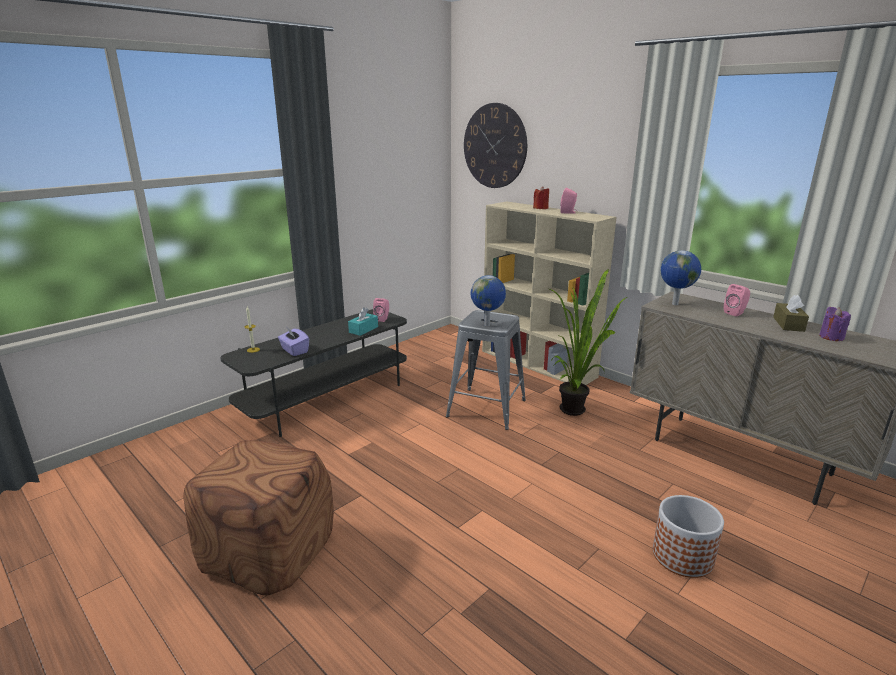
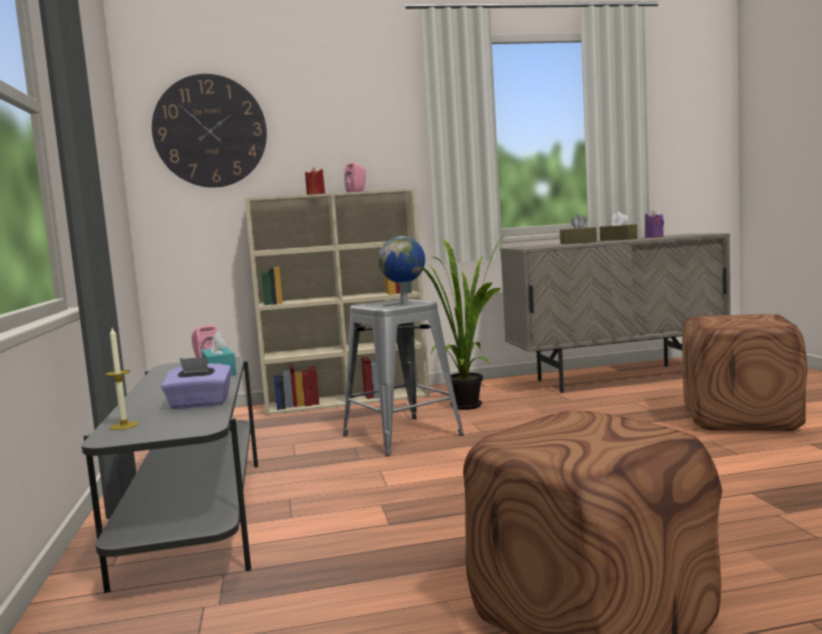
camera: 55 degrees left, 15 degrees down
(674, 304) = (534, 246): globe -> none
(682, 556) = (739, 419): planter -> brown ottoman
(735, 313) = (578, 242): pink speaker -> brown tissue box

